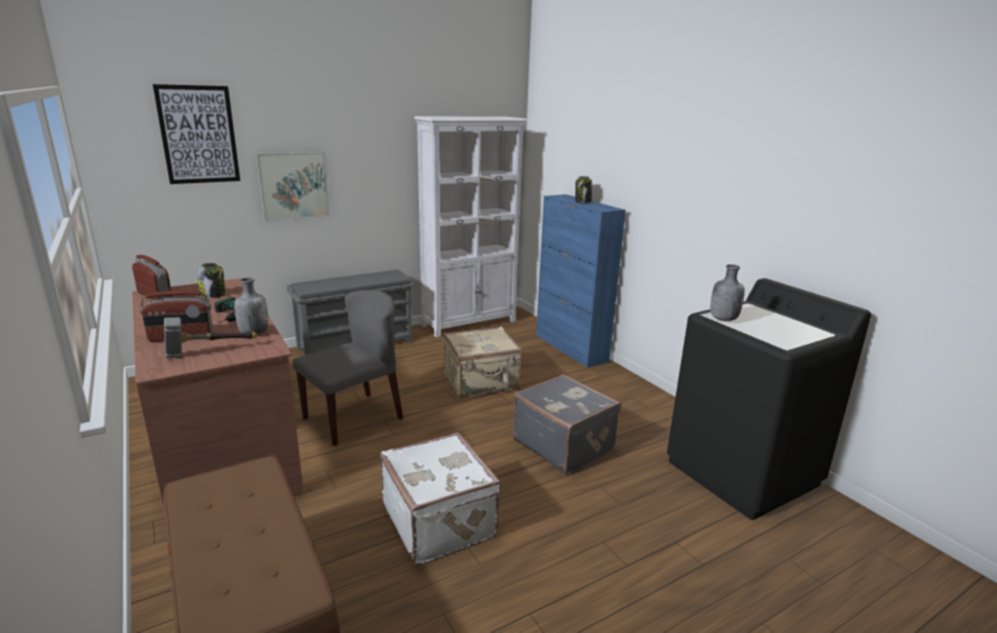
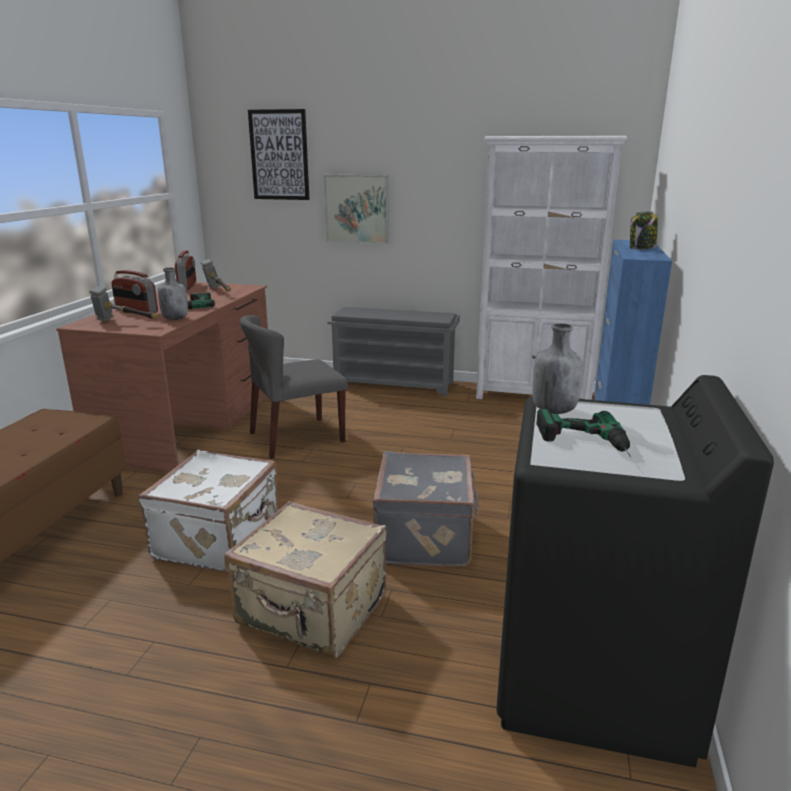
camera: 45 degrees right, 0 degrees up
(213, 294) = (219, 292): jar -> hammer
(353, 417) = (296, 437): grey chair -> grey chair turned 150 degrees clockwise
(481, 382) = (448, 451): beige suitcase -> beige suitcase (312, 611)
(774, 331) = (585, 443): none -> power drill

